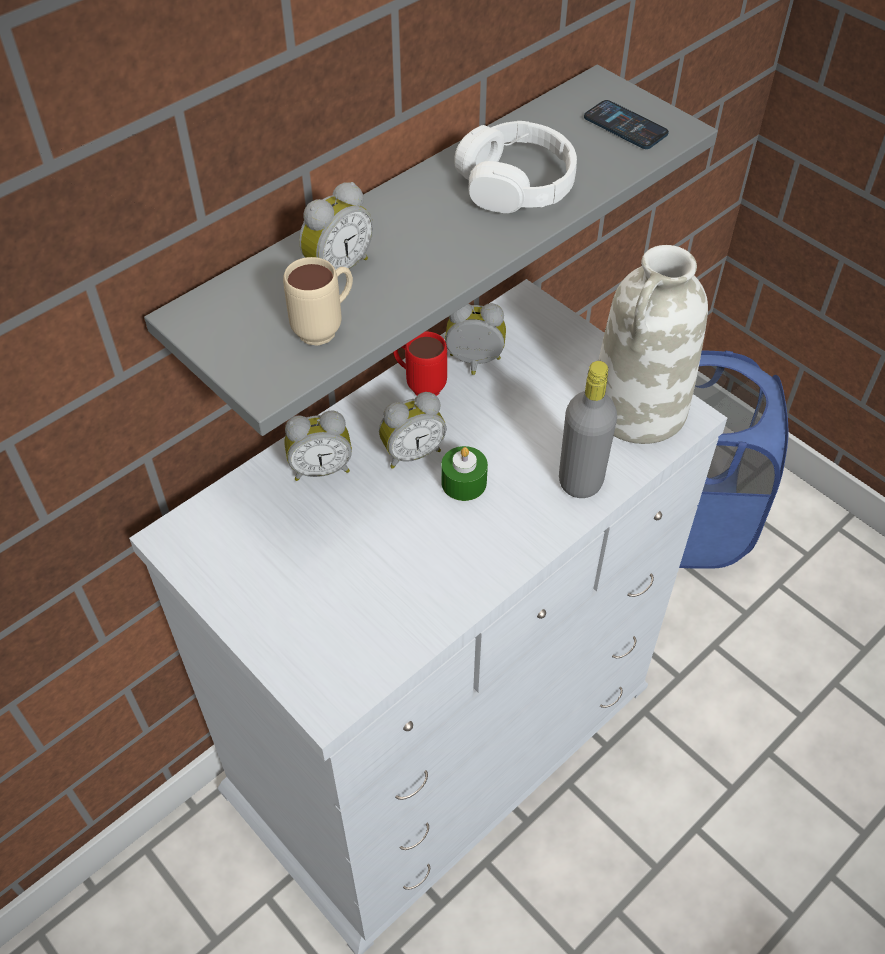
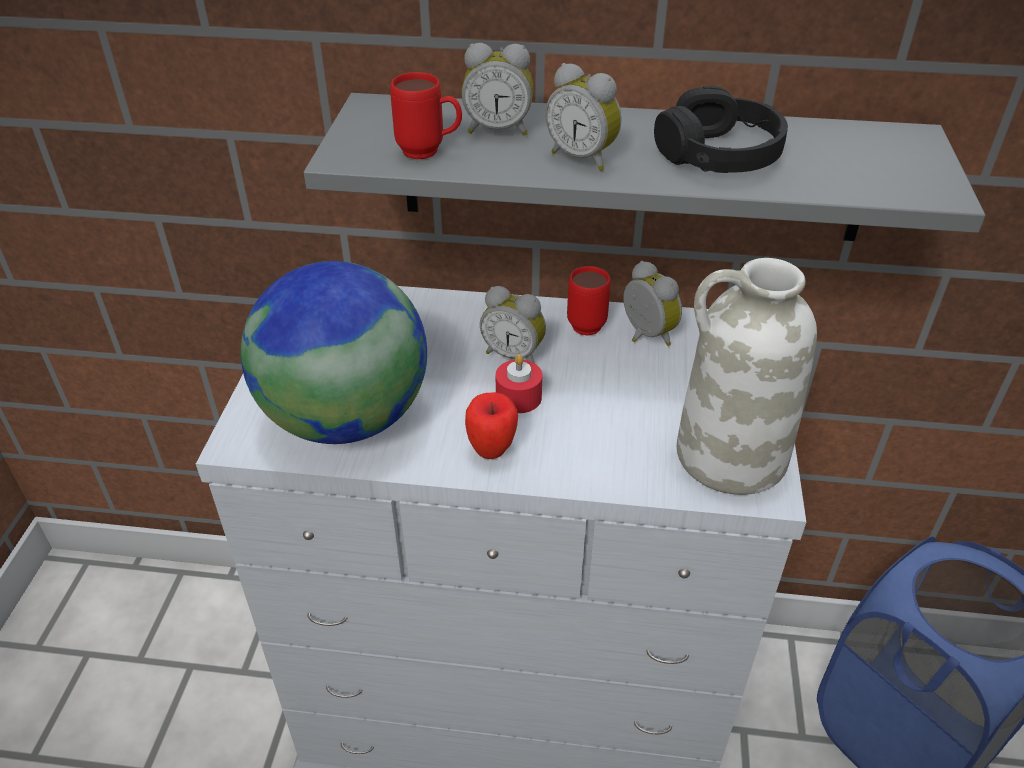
camera: 50 degrees right, 10 degrees down
(321, 468) = (445, 321): alarm clock -> alarm clock (583, 157)
(326, 328) = (430, 152): beige mug -> red mug
(375, 608) = (346, 418): none -> globe
(464, 482) = (518, 397): green candle -> red candle
(505, 536) = (492, 450): none -> apple
(516, 183) = (718, 154): white headphones -> black headphones
(580, 481) = (603, 462): grey bottle -> none
(625, 126) = (889, 169): phone -> none

